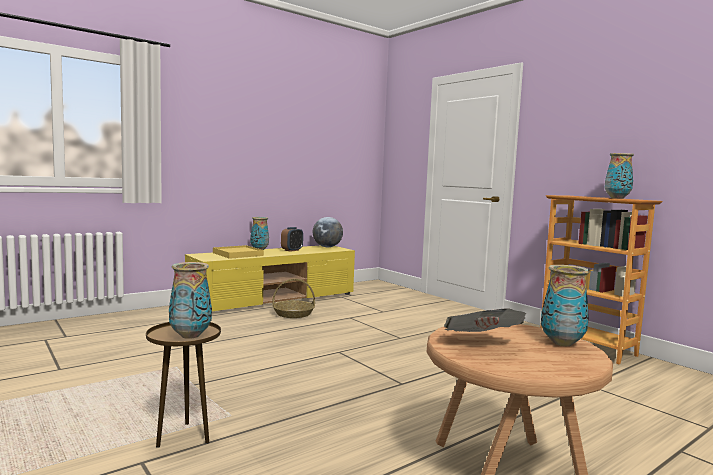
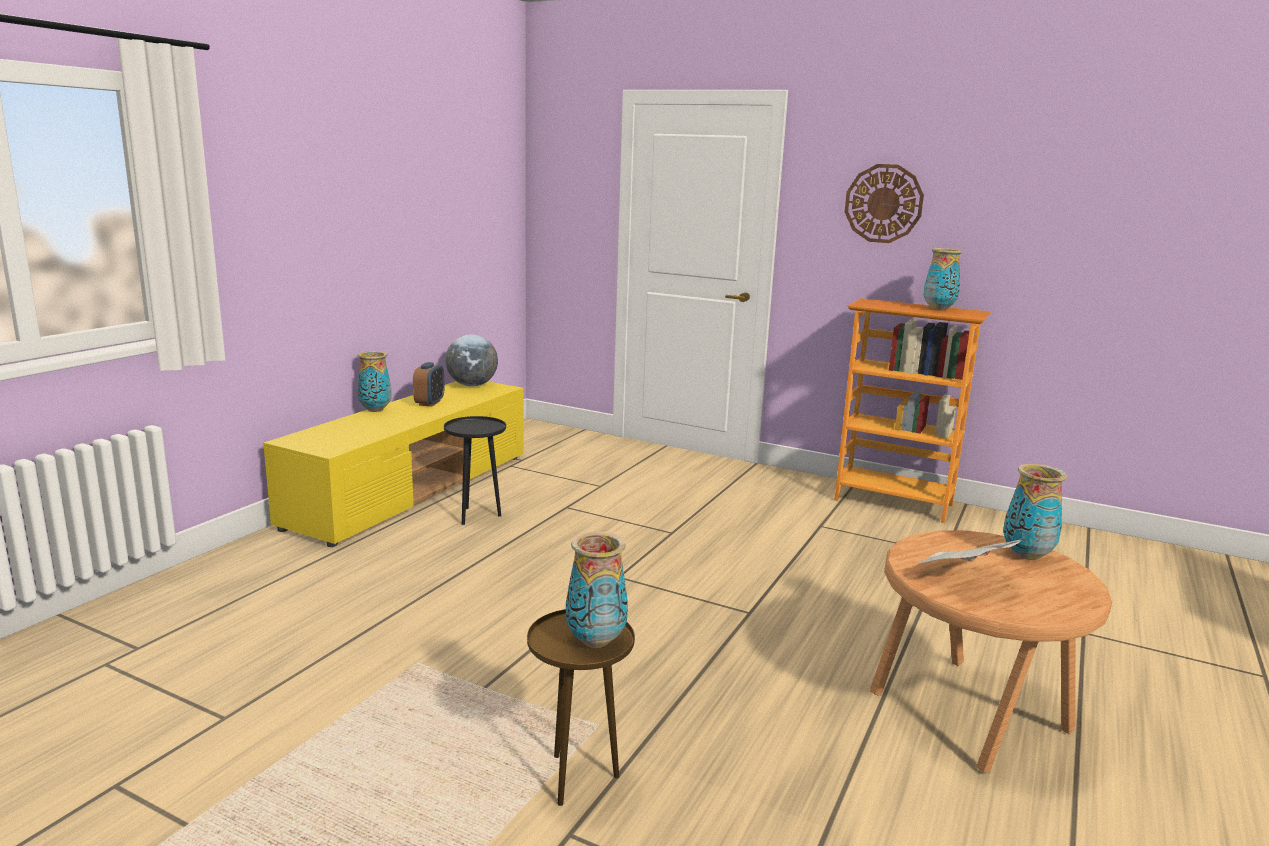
camera: 25 degrees left, 10 degrees up
(238, 254) = (358, 428): yellow tray -> none
(293, 314) = (476, 516): basket -> black side table
(583, 128) = (883, 203): none -> wall clock

